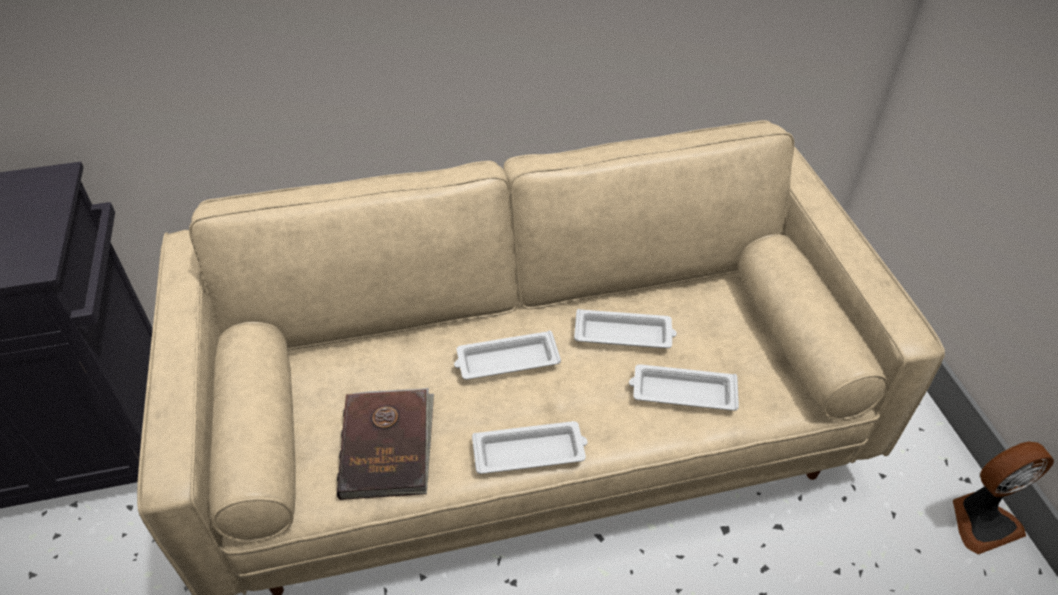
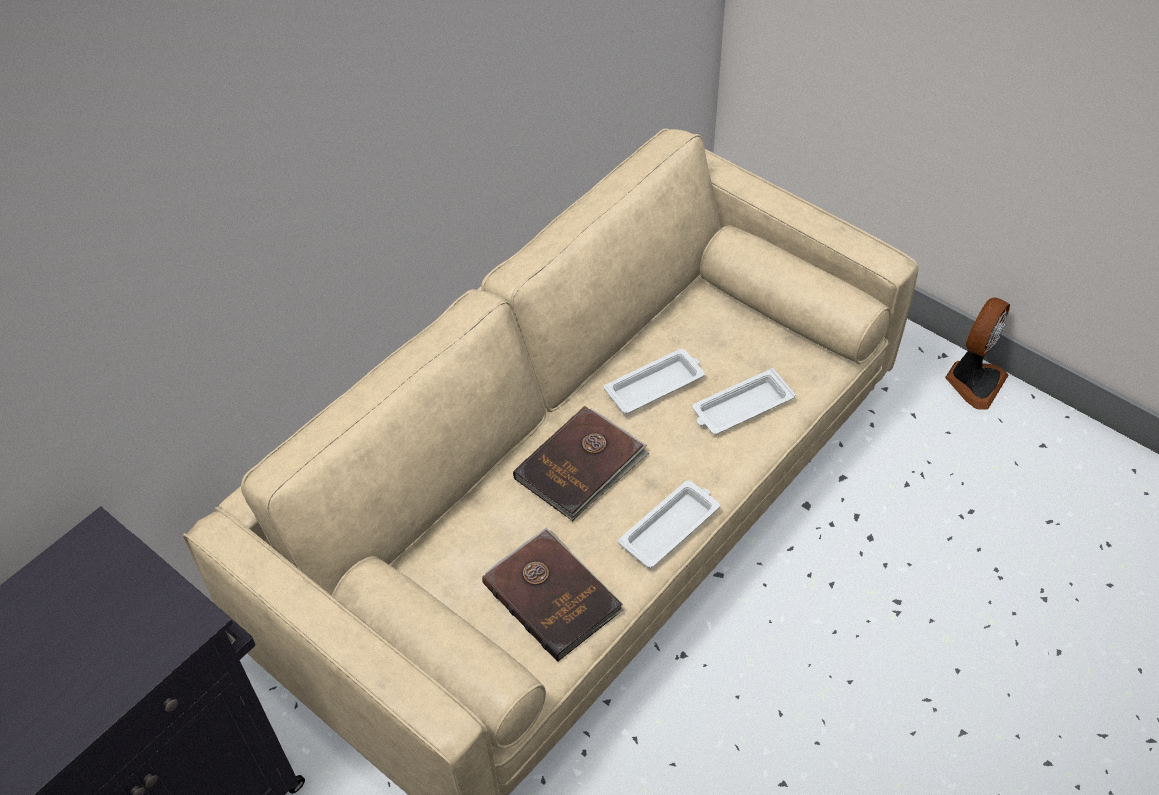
camera: 35 degrees left, 5 degrees up
(506, 361) = (581, 466): white tray -> brown book

